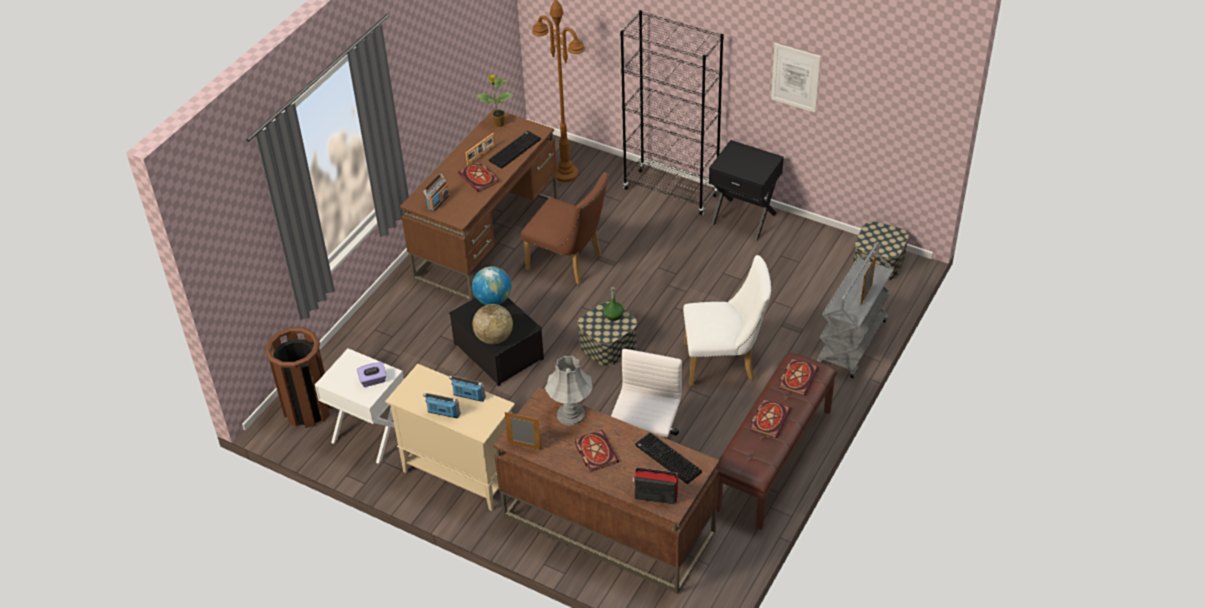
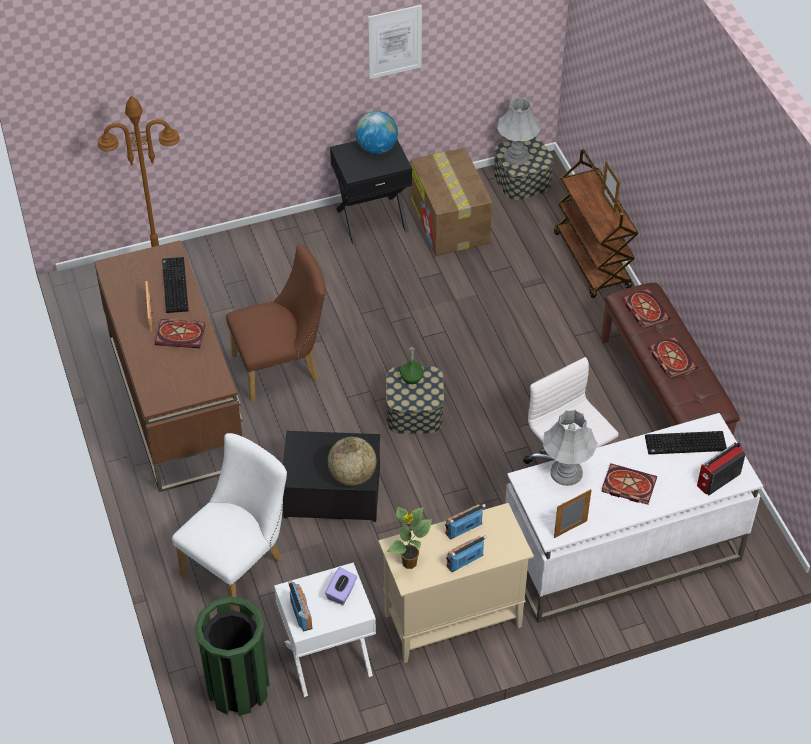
camera: 50 degrees left, 5 degrees up
(308, 409) = (238, 688): brown trash can -> green trash can
(438, 202) = (176, 385): radio -> radio (301, 614)
(493, 299) = (302, 444): globe -> globe (376, 148)
(498, 124) = (122, 272): potted plant -> potted plant (409, 564)
(607, 524) = (620, 555): brown desk -> white desk
(671, 192) = (279, 240): black bookcase -> none
(724, 362) = (523, 351): white chair -> white chair (239, 564)
(791, 254) = (450, 222): none -> cardboard box
(852, 344) = (592, 261): grey cart -> brown cart
(875, 236) = (516, 156): none -> grey table lamp

